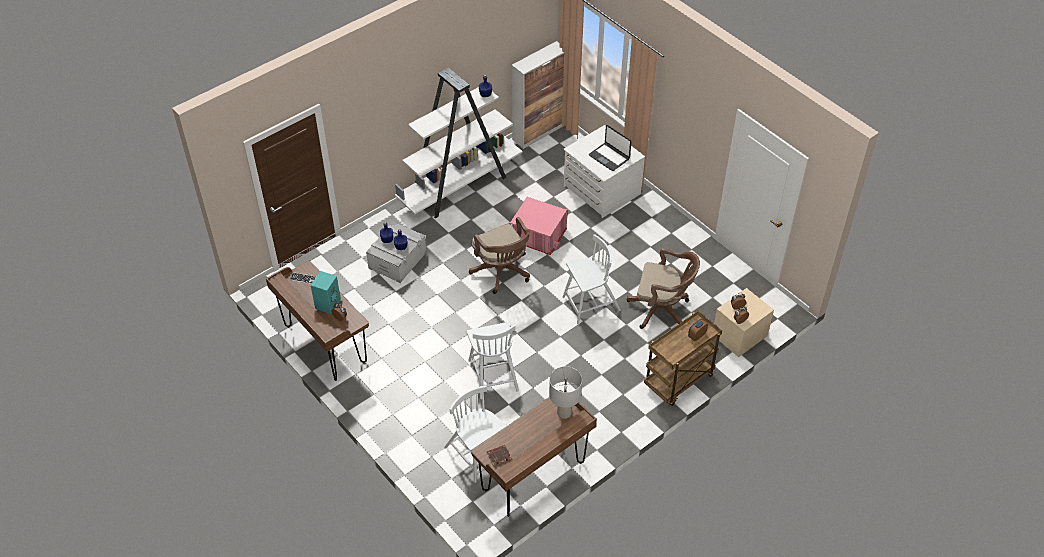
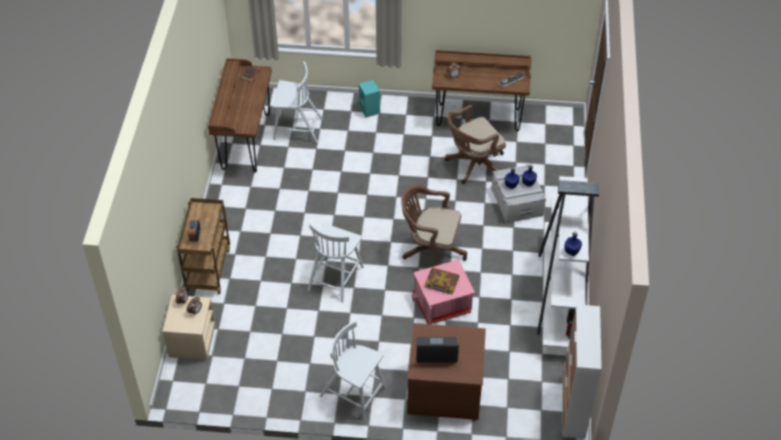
camera: 135 degrees right, 0 degrees up
(327, 303) = (474, 77): turquoise speaker -> turquoise speaker (370, 110)
(493, 374) = (346, 179): white chair -> white chair (354, 393)
(539, 217) = (442, 282): none -> book
(564, 413) = (236, 122): grey table lamp -> none
(601, 190) = (444, 388): white dresser -> brown dresser
(661, 309) = (276, 315): brown office chair -> brown office chair (473, 165)

